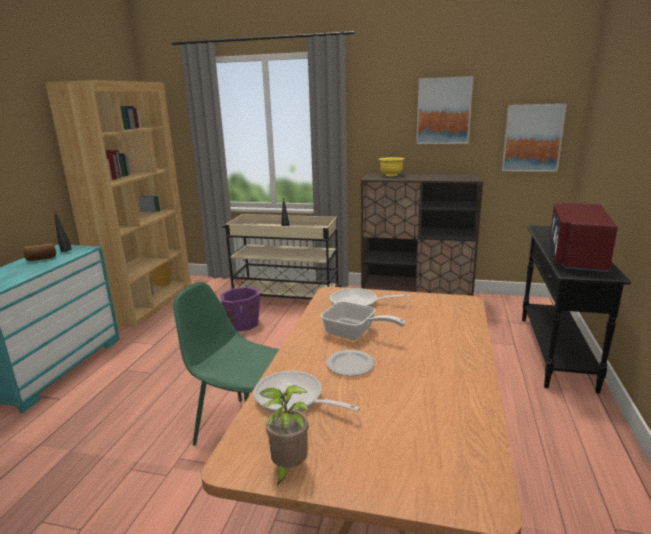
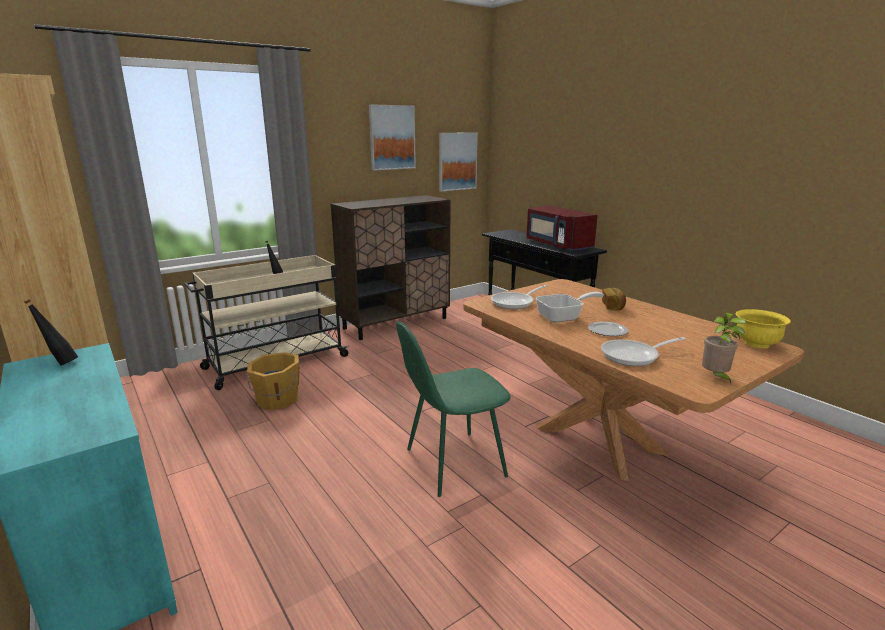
camera: 50 degrees left, 0 degrees up
(41, 259) = (51, 382): bread -> bread (613, 307)
(242, 324) = (277, 400): purple bucket -> orange bucket
(391, 175) = (362, 203): yellow bowl -> yellow bowl (756, 344)

